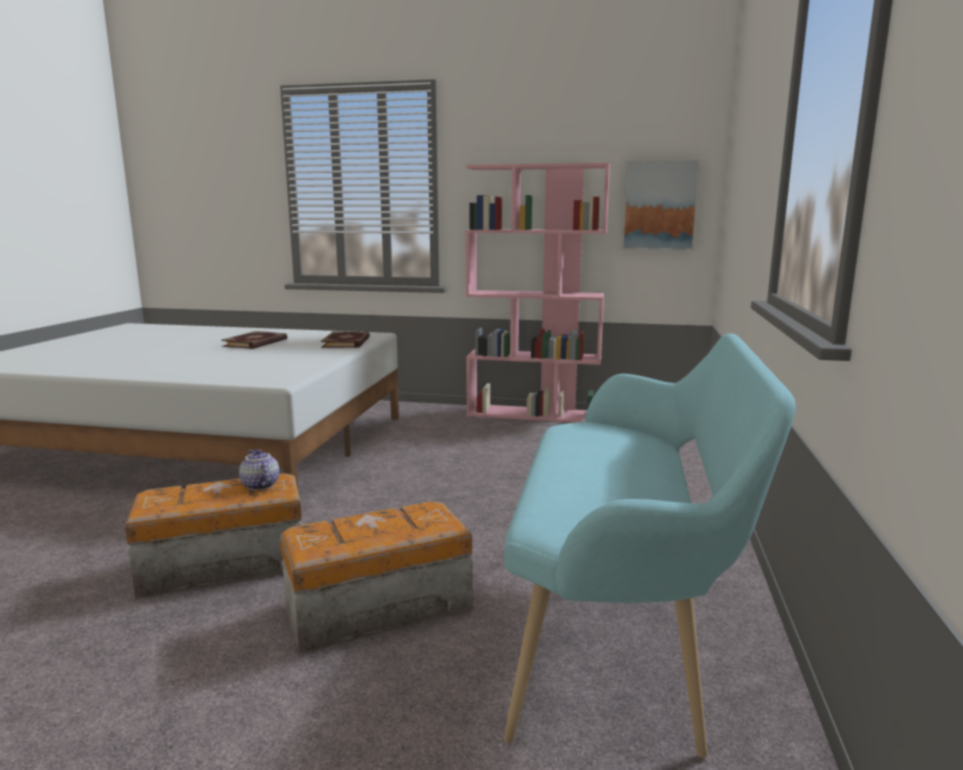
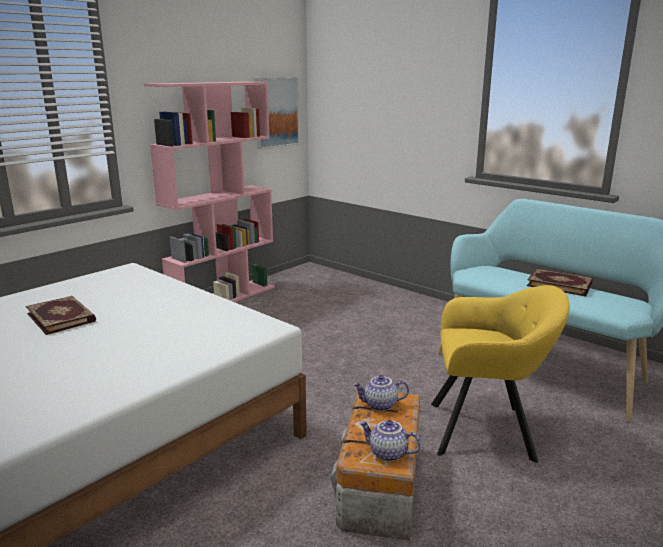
camera: 60 degrees left, 5 degrees up
(163, 504) = (387, 454): none -> teapot
(347, 342) = (145, 283): book -> book (559, 284)
(375, 608) = (487, 431): storage box -> yellow armchair

